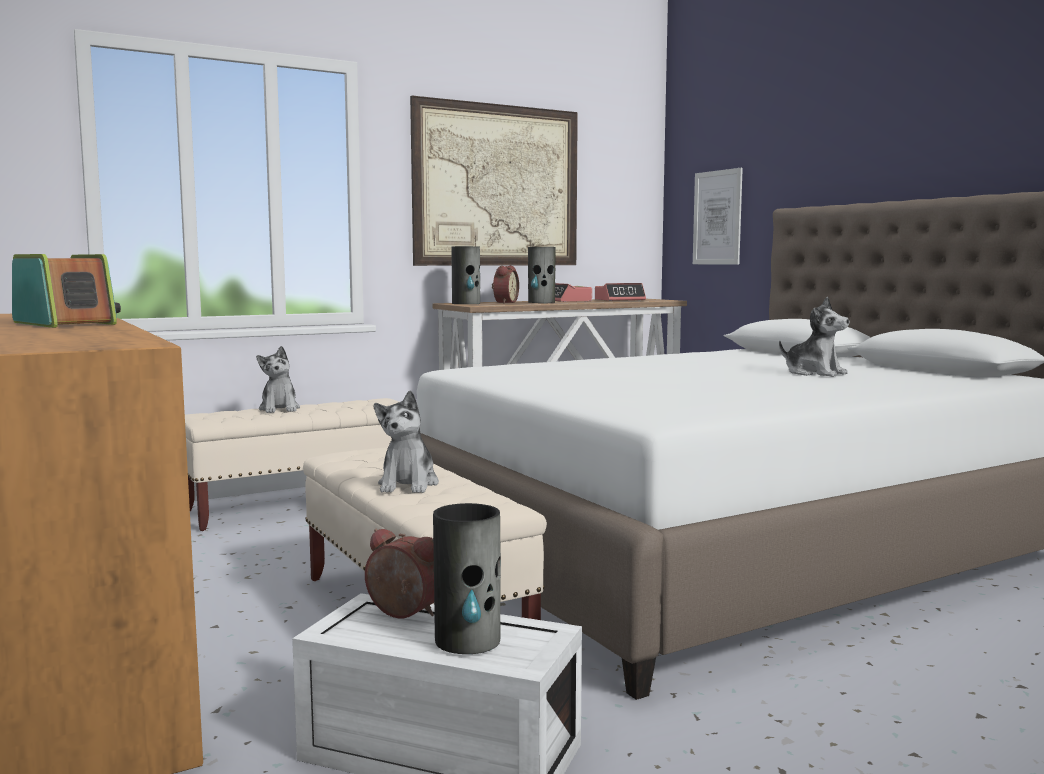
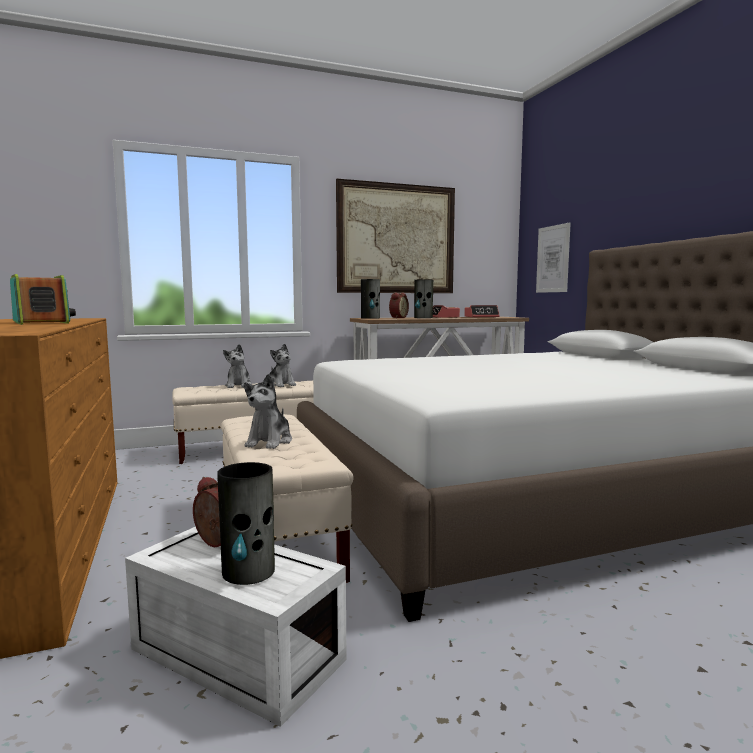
camera: 10 degrees right, 0 degrees up
(814, 373) = (600, 369): plush toy -> plush toy (281, 384)

